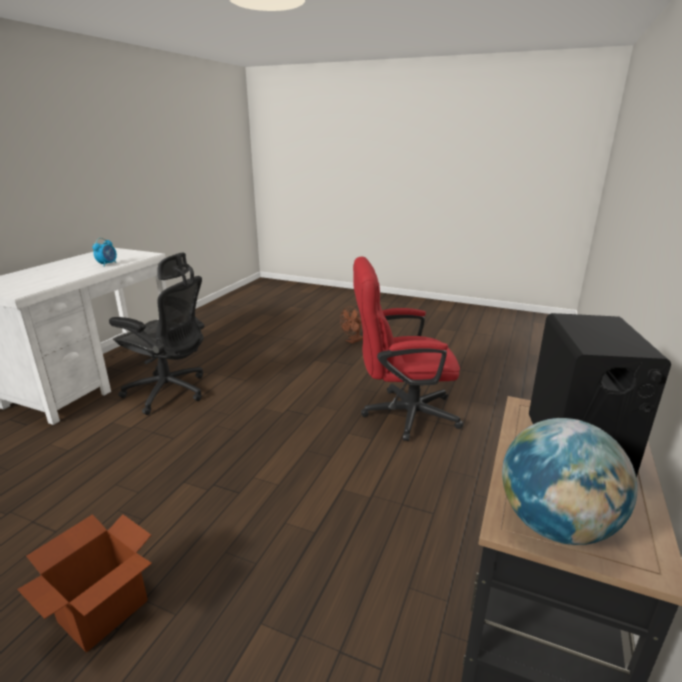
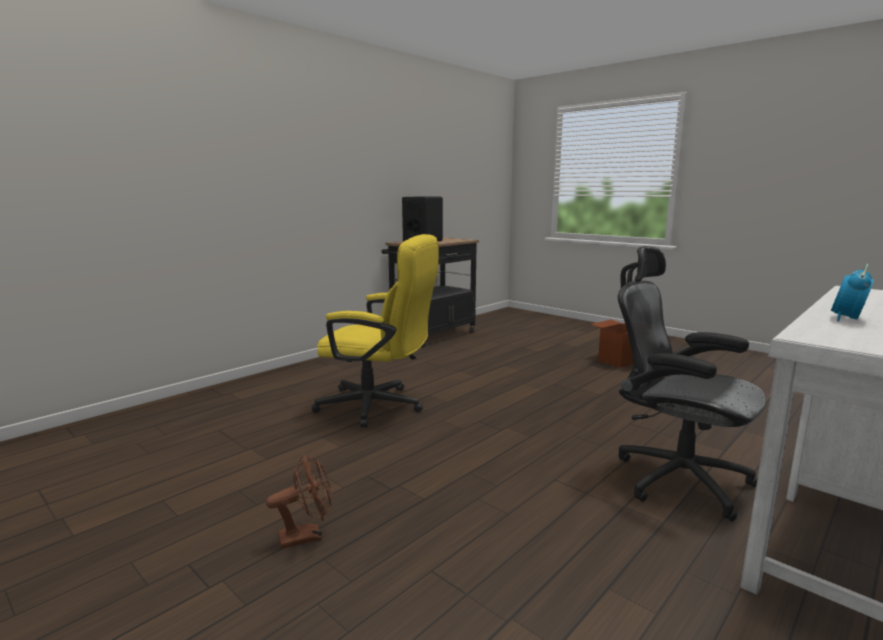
camera: 160 degrees left, 10 degrees down
(401, 414) = (379, 407): red office chair -> yellow office chair
(555, 525) = (456, 239): globe -> none

